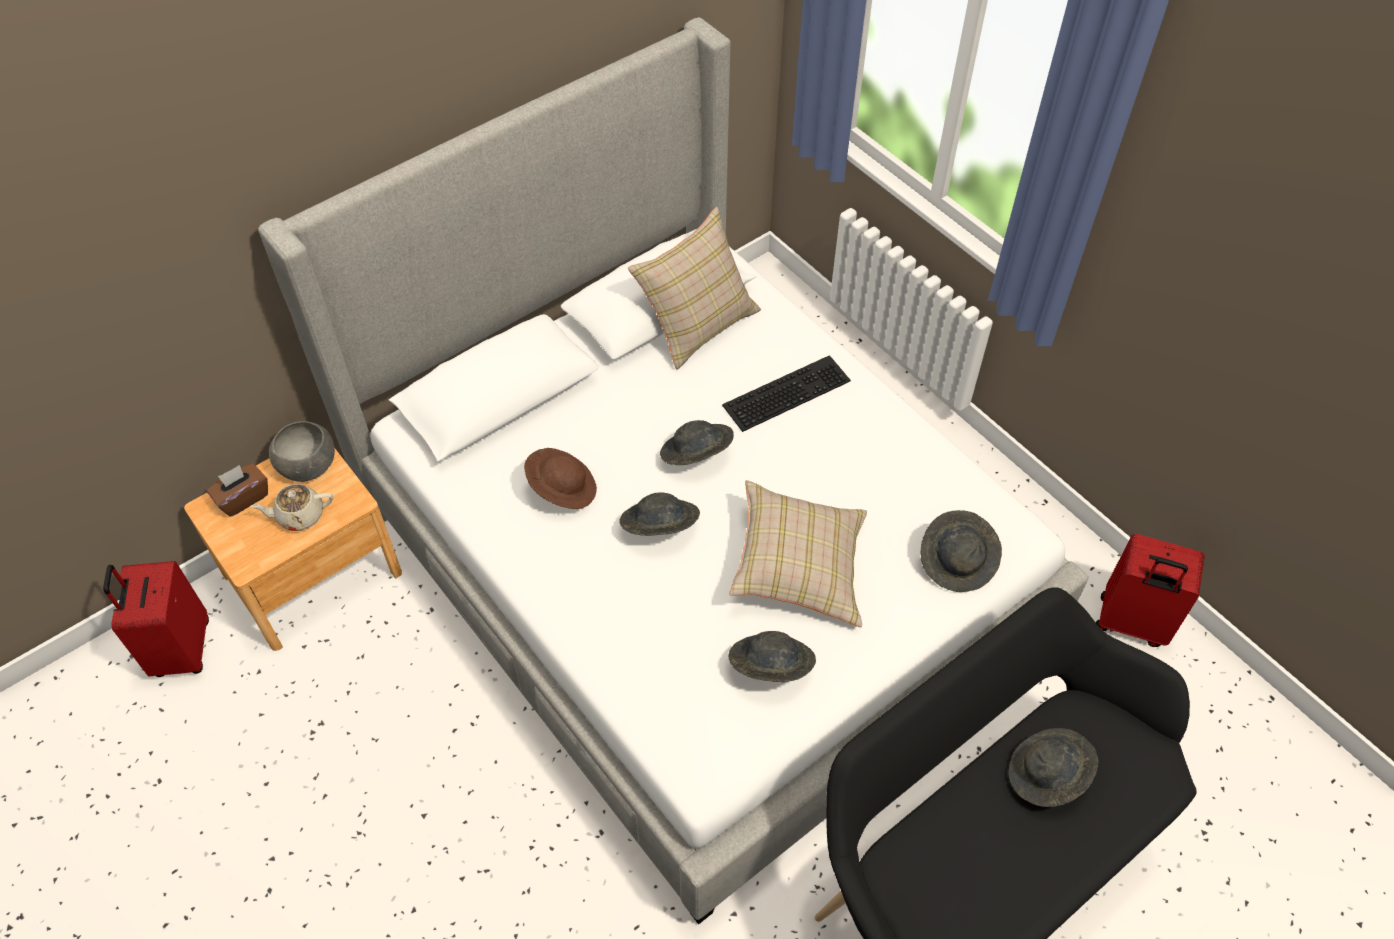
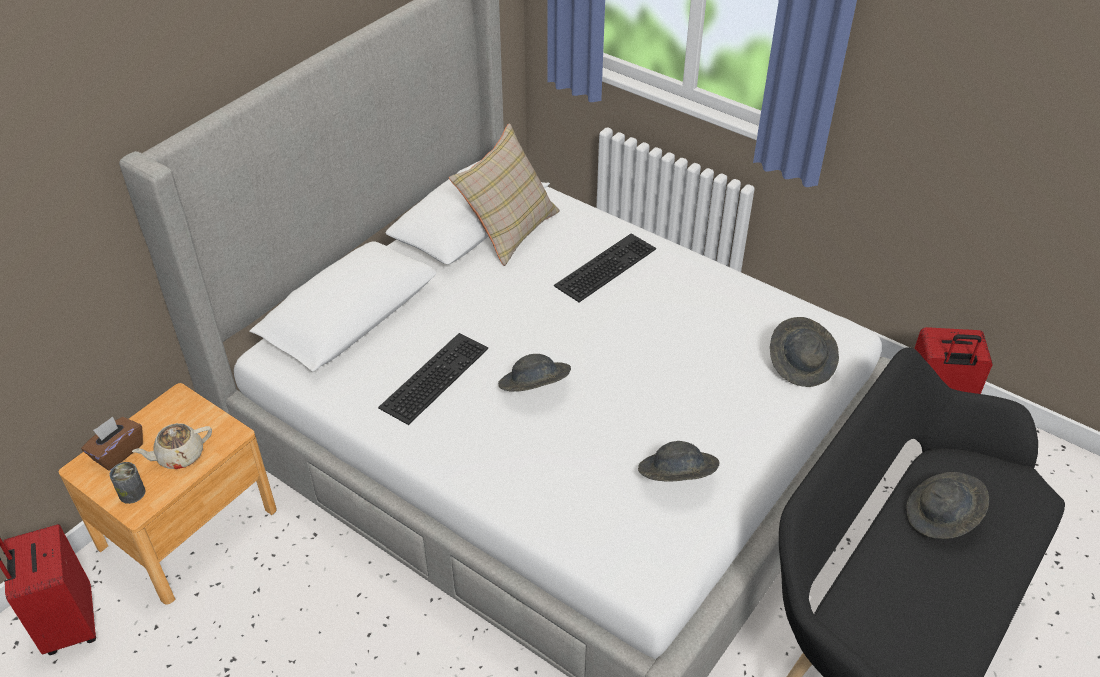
camera: 15 degrees left, 10 degrees down
(245, 546) = (132, 493): none -> can
(308, 465) = (175, 412): grey bowl -> none
(562, 488) = (433, 375): brown hat -> keyboard
(696, 455) = (545, 327): grey hat -> none
(799, 567) = (669, 395): beige pillow -> none

